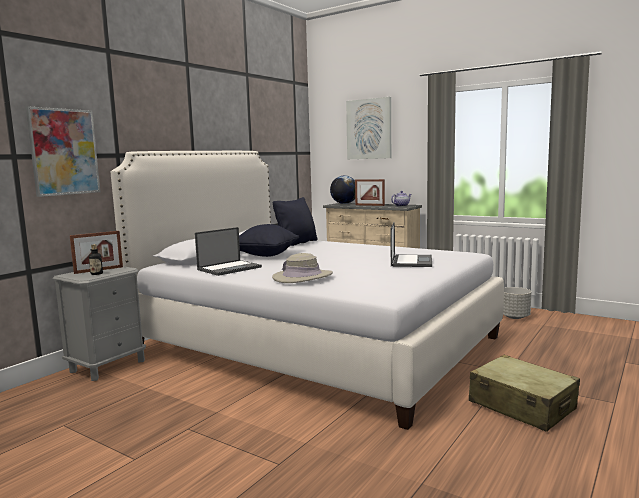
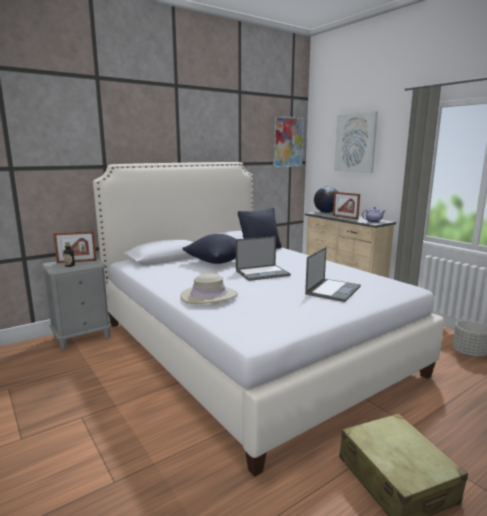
camera: 20 degrees right, 5 degrees up
(64, 152) = (54, 164): picture -> picture (287, 142)
(230, 268) = (169, 274): laptop -> laptop (263, 273)

